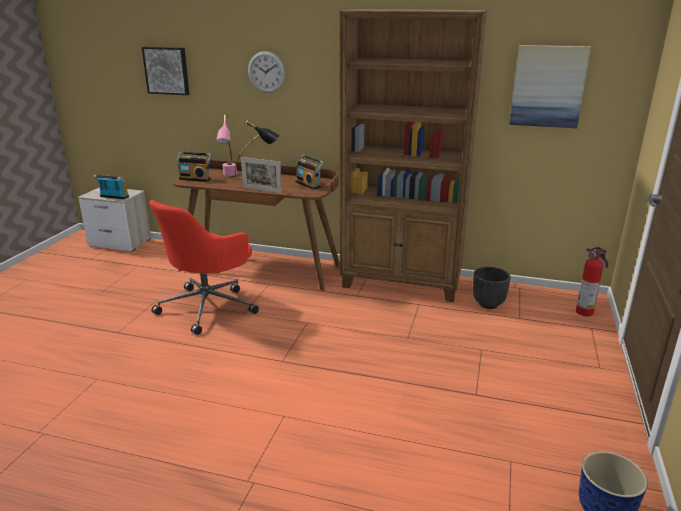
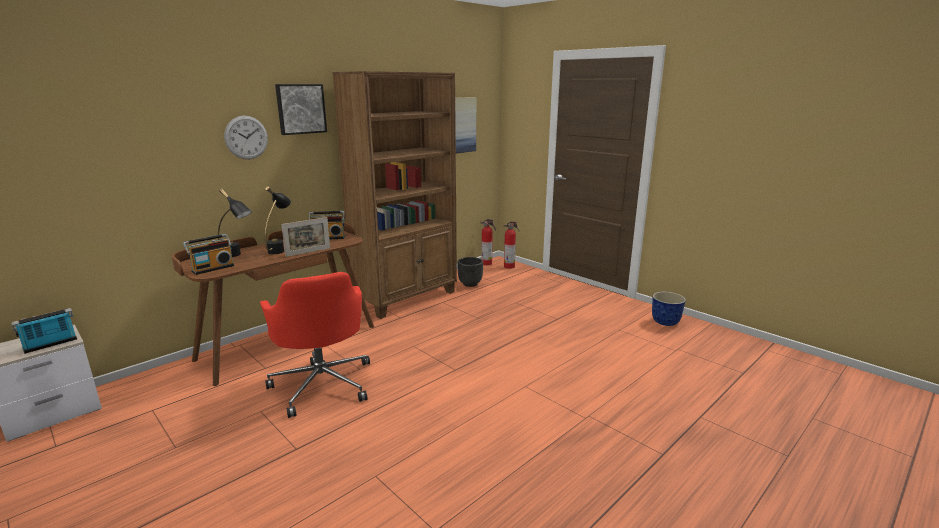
camera: 60 degrees left, 5 degrees down
(167, 70) = (103, 150): picture -> picture (300, 109)
(229, 176) = (237, 256): pink table lamp -> black table lamp
(567, 295) = (487, 263): none -> fire extinguisher

